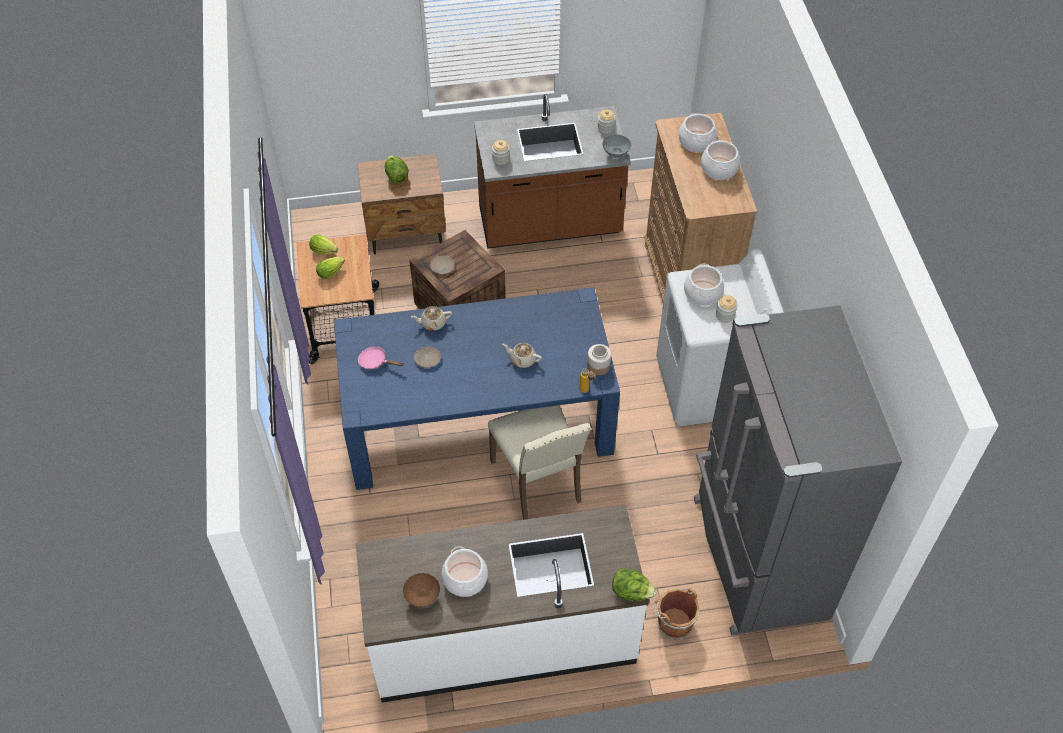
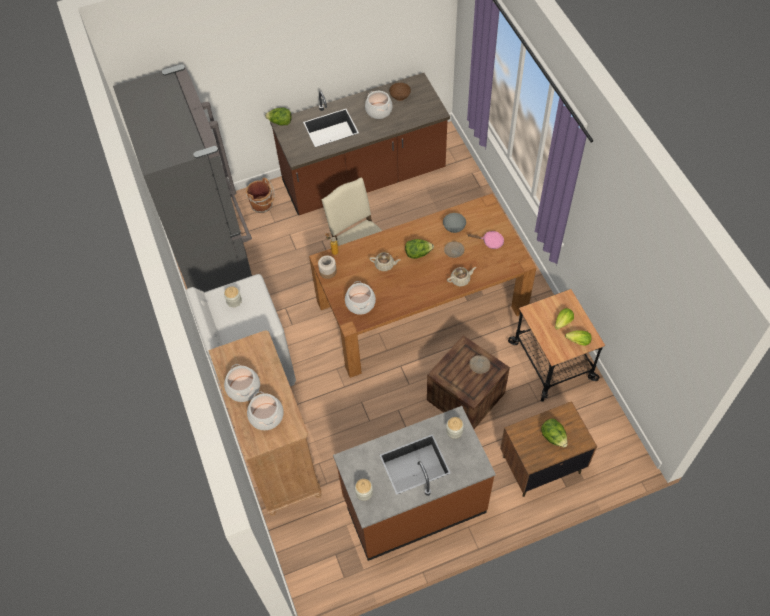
camera: 170 degrees right, 5 degrees up
(475, 365) = (418, 253): none -> lettuce
(477, 419) = (421, 306): blue dining table -> brown dining table
(502, 637) = (364, 178): white counter -> brown counter
(615, 153) = (349, 462): grey bowl -> grey bowl (454, 229)
(702, 293) = (253, 317): cooking pot -> cooking pot (360, 303)

